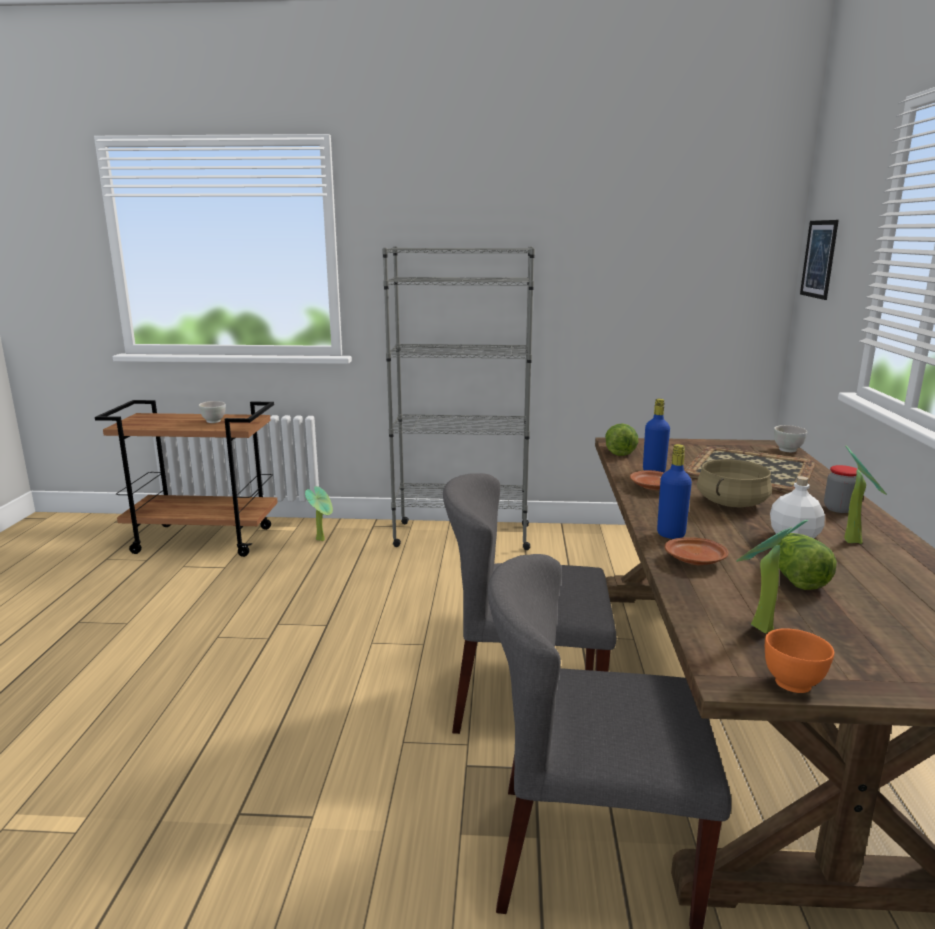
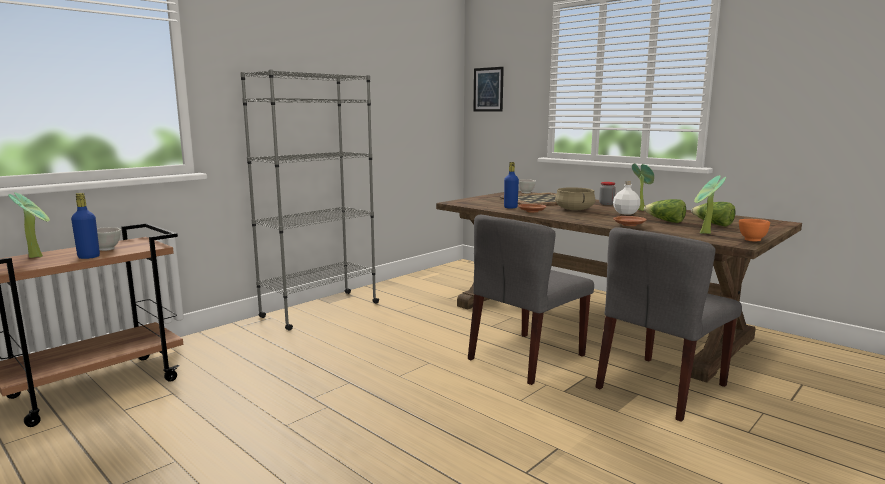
camera: 50 degrees left, 5 degrees down
(322, 539) = (218, 347): potted plant -> potted plant (38, 256)
(619, 451) = (469, 204): lettuce -> lettuce (713, 224)
(670, 534) = (595, 221): blue bottle -> blue bottle (89, 257)

